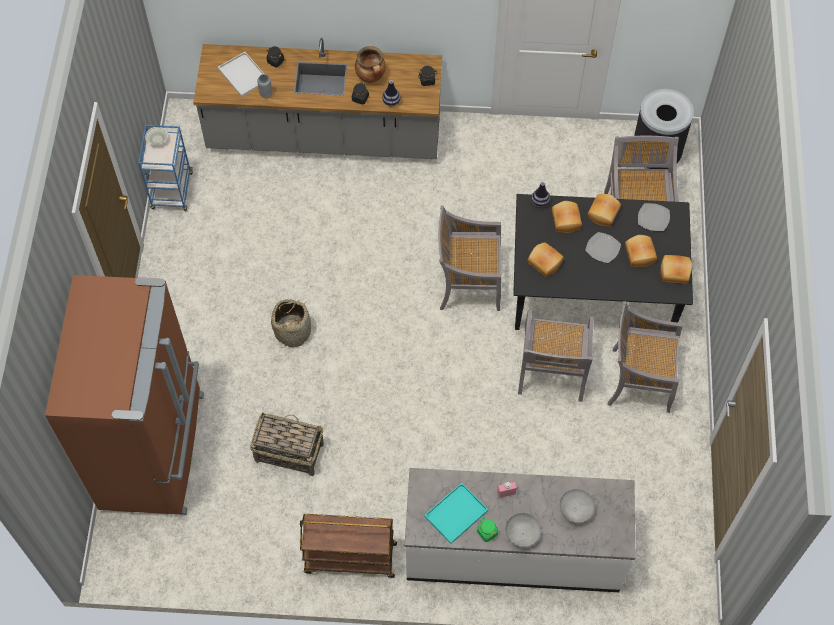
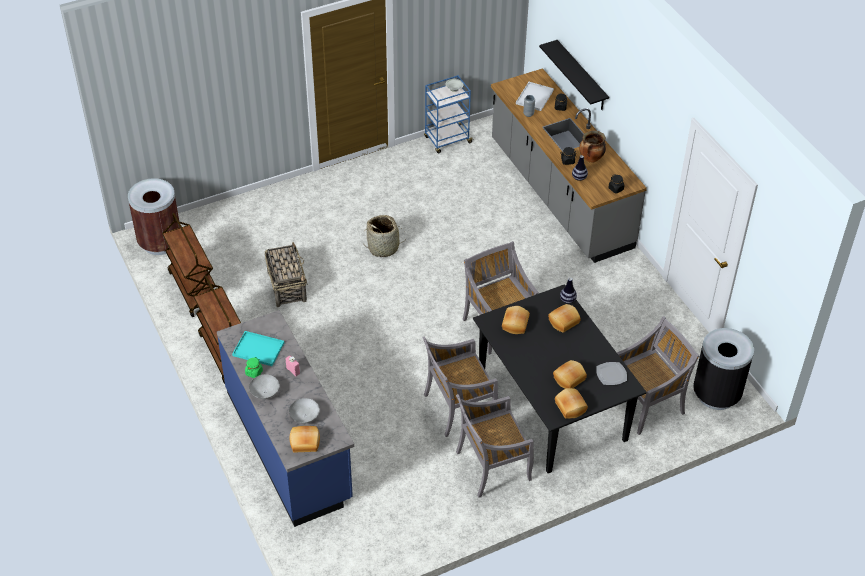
camera: 60 degrees right, 15 degrees down
(131, 556) = (159, 242): none -> brown trash can
(155, 450) = (243, 220): brown fridge -> none
(231, 551) = (193, 289): none -> brown cart
(282, 16) = (581, 76): none -> black shelf
(513, 550) = (289, 445): white counter -> blue counter
(602, 248) = (556, 353): plate -> none
(604, 214) = (589, 342): bread -> bread (305, 443)
(639, 380) = (491, 466): grey chair -> grey chair turned 90 degrees counterclockwise

